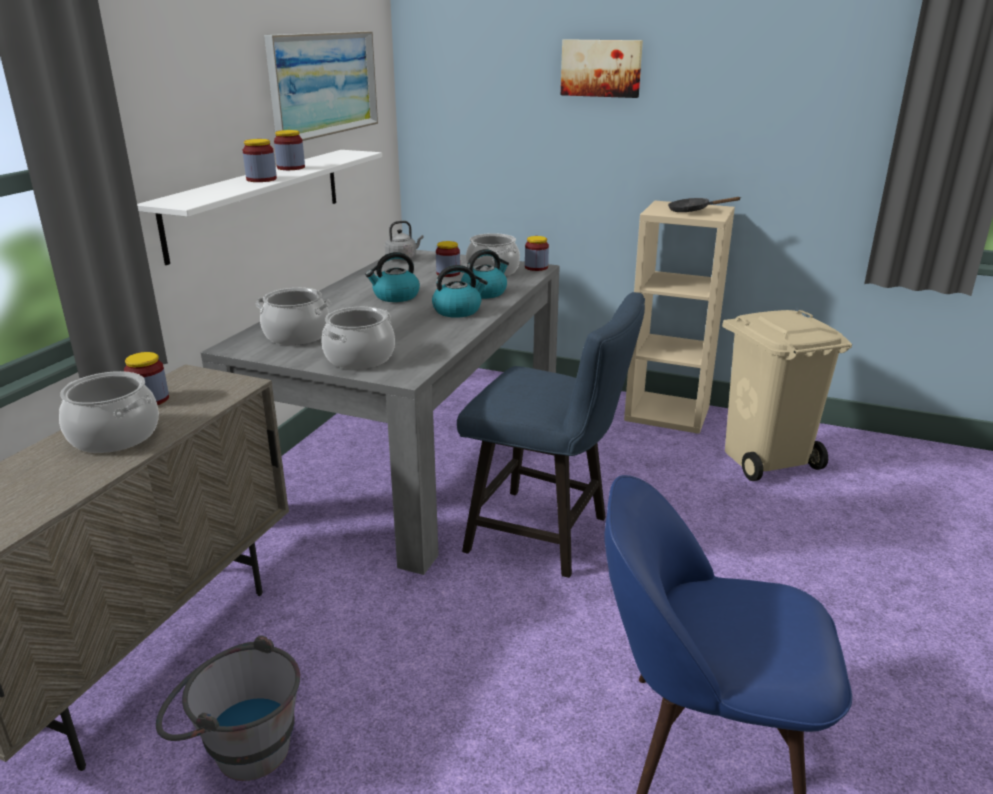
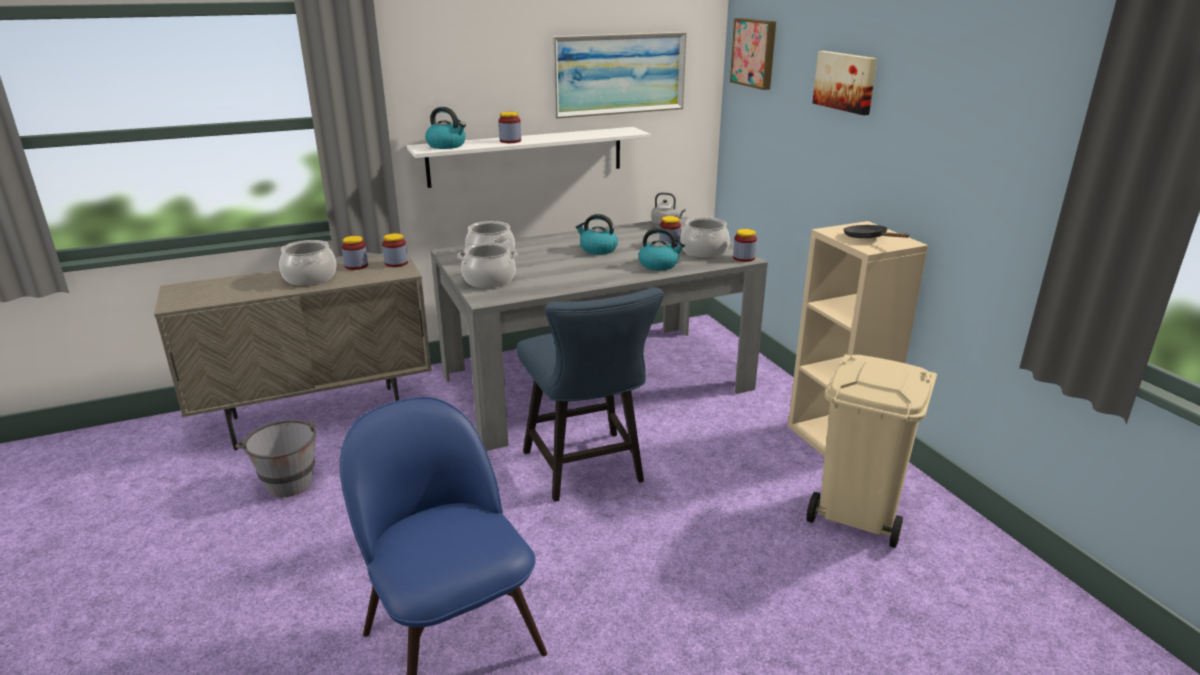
camera: 45 degrees right, 0 degrees up
(291, 168) = (553, 136): jar -> jar (396, 263)
(451, 51) = (755, 53): none -> picture
(458, 311) = (611, 271): kettle -> kettle (447, 145)

